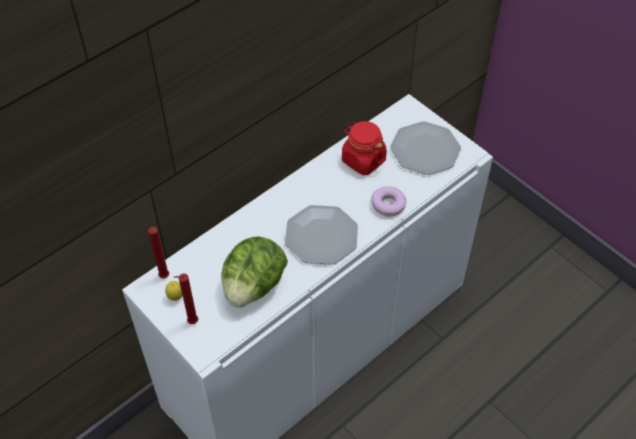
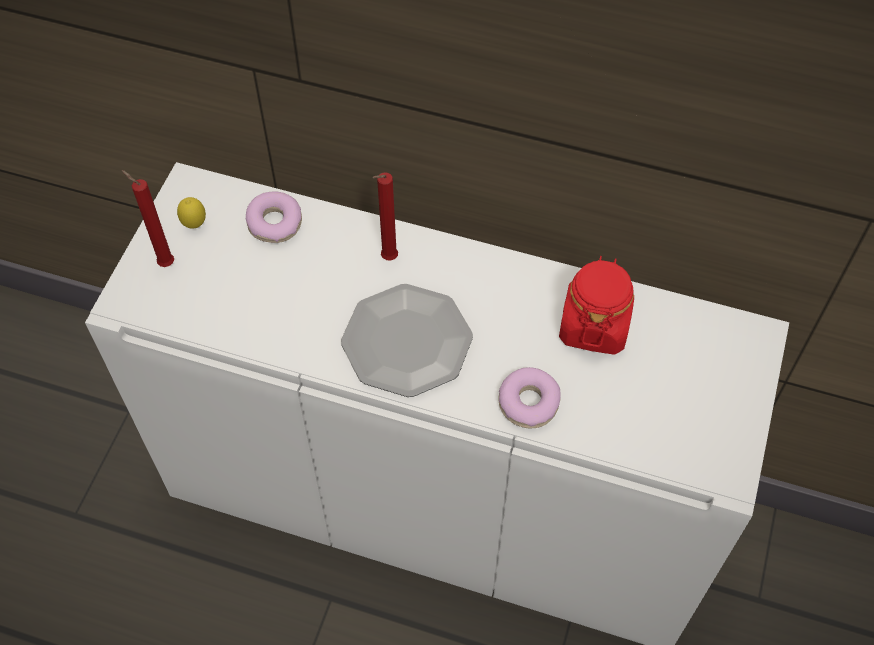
camera: 60 degrees right, 5 degrees up
(164, 278) = (219, 196): red candle -> red candle (387, 259)
(204, 260) = (274, 223): none -> donut
(253, 286) = (265, 303): lettuce -> none
(425, 149) = (684, 402): plate -> none

